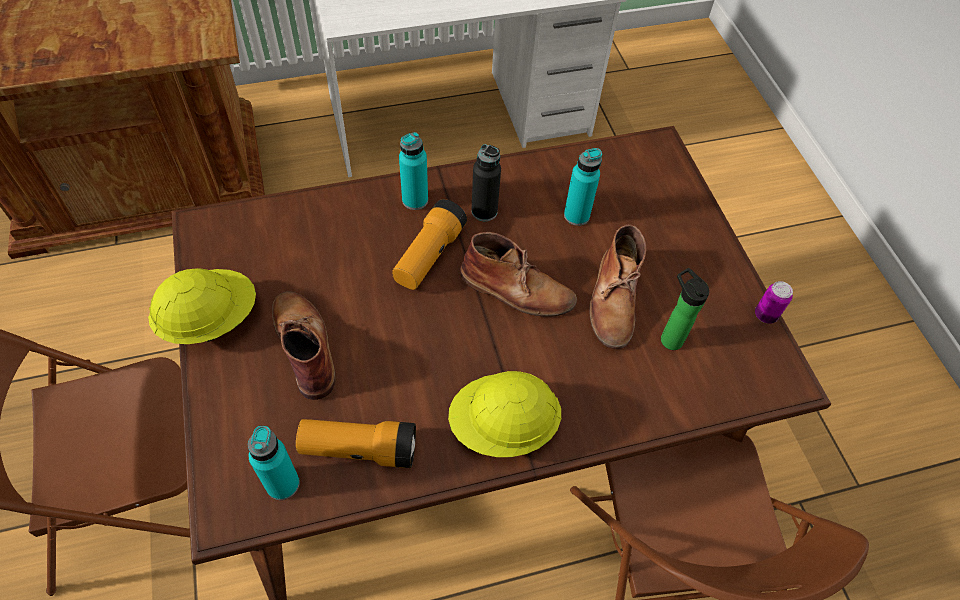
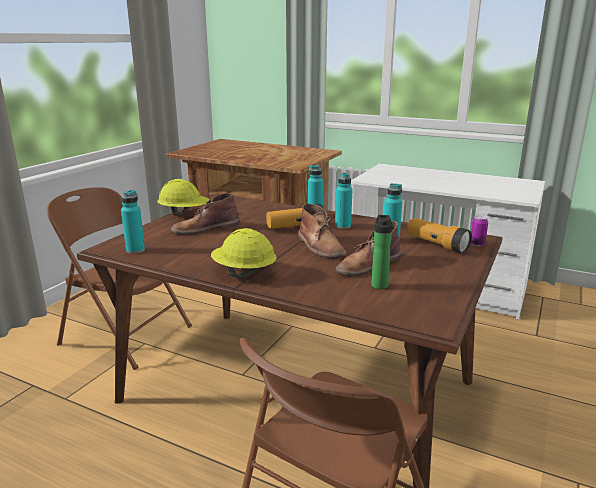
camera: 45 degrees right, 35 degrees down
(304, 344) = (205, 228): brown boot -> brown boot turned 135 degrees counterclockwise
(359, 449) = (176, 254): flashlight -> flashlight (436, 245)
(484, 211) = (343, 226): black bottle -> turquoise bottle
(765, 315) = (459, 300): can -> can (477, 244)

